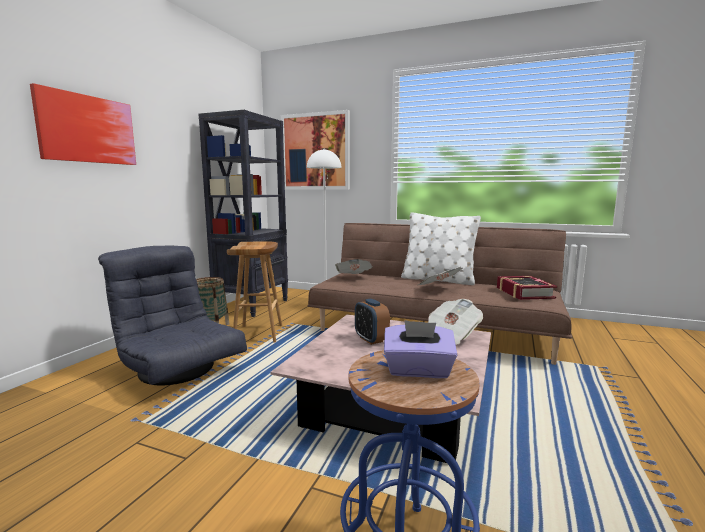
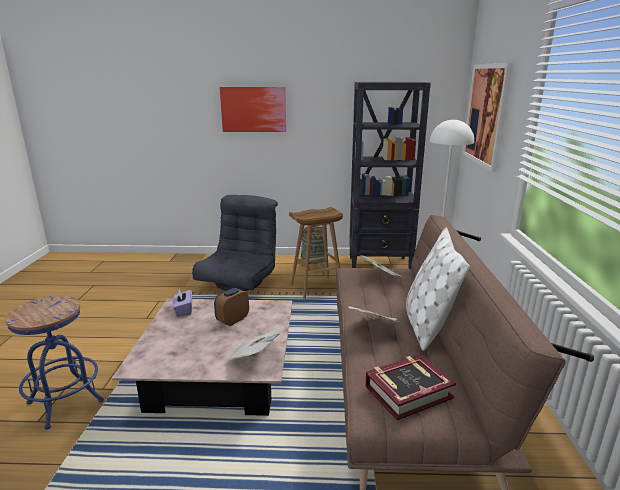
camera: 70 degrees right, 10 degrees up
(418, 370) = (45, 311): purple tissue box -> purple tissue box (183, 310)

